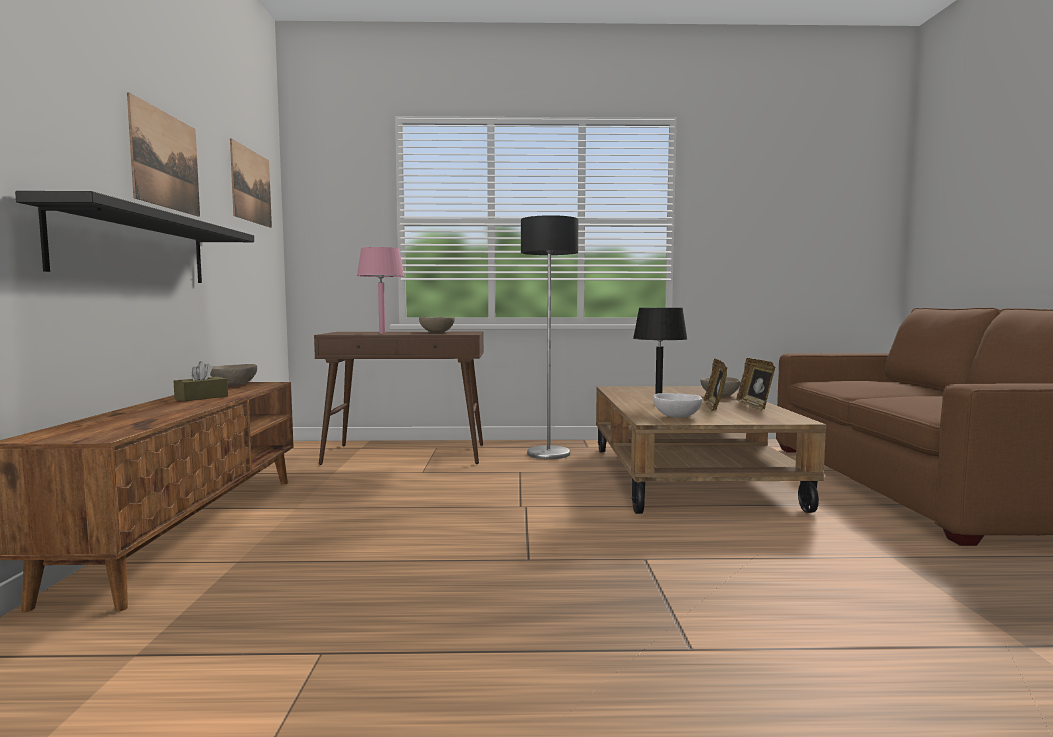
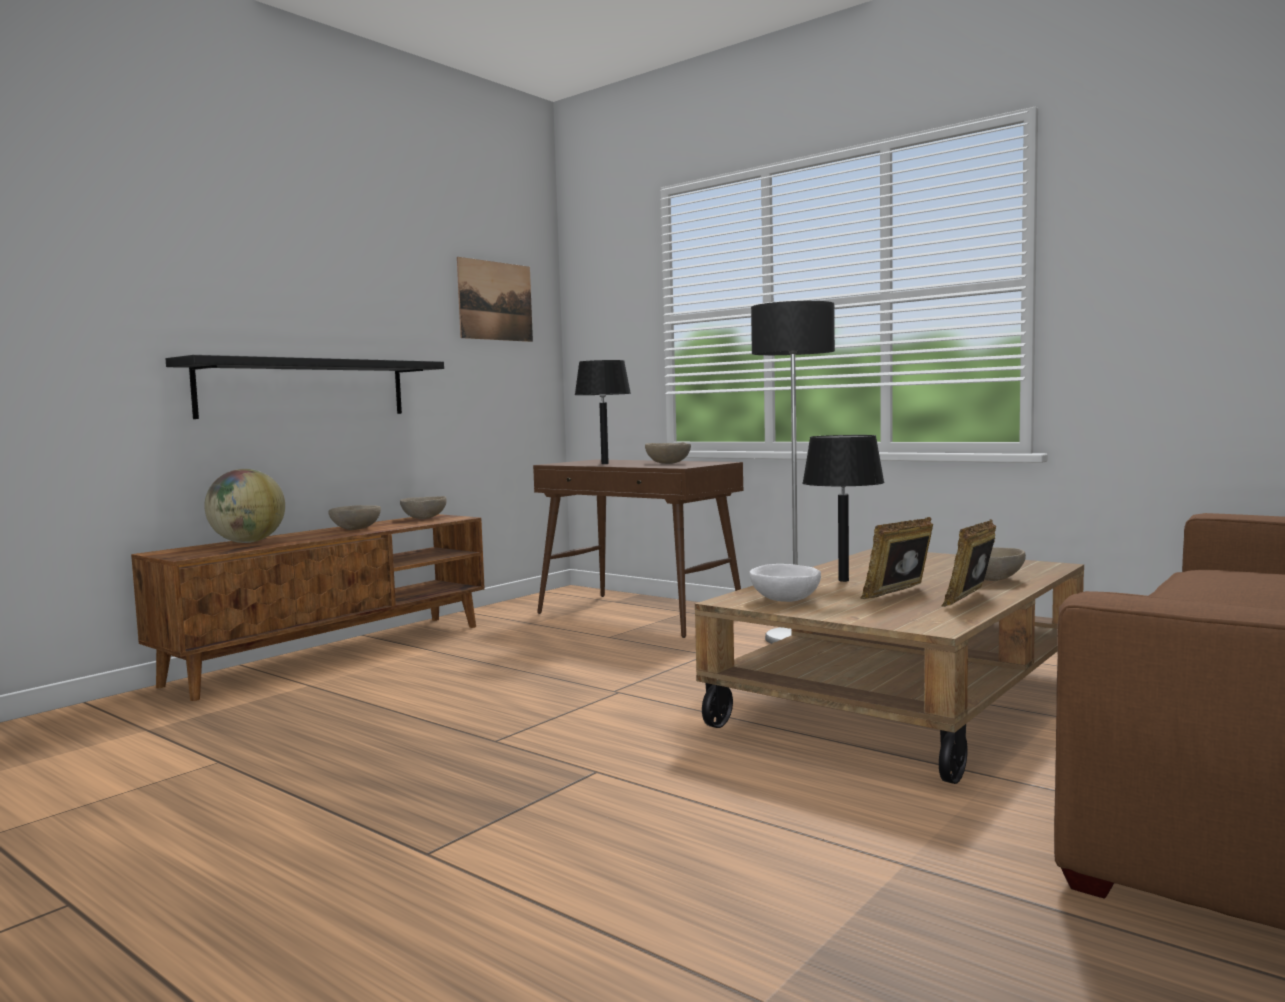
camera: 40 degrees right, 0 degrees up
(120, 417) = (247, 542): none -> globe
(166, 160) = (351, 300): picture -> none
(201, 397) = (356, 529): brown tissue box -> beige bowl
(382, 333) = (604, 464): pink table lamp -> black table lamp

